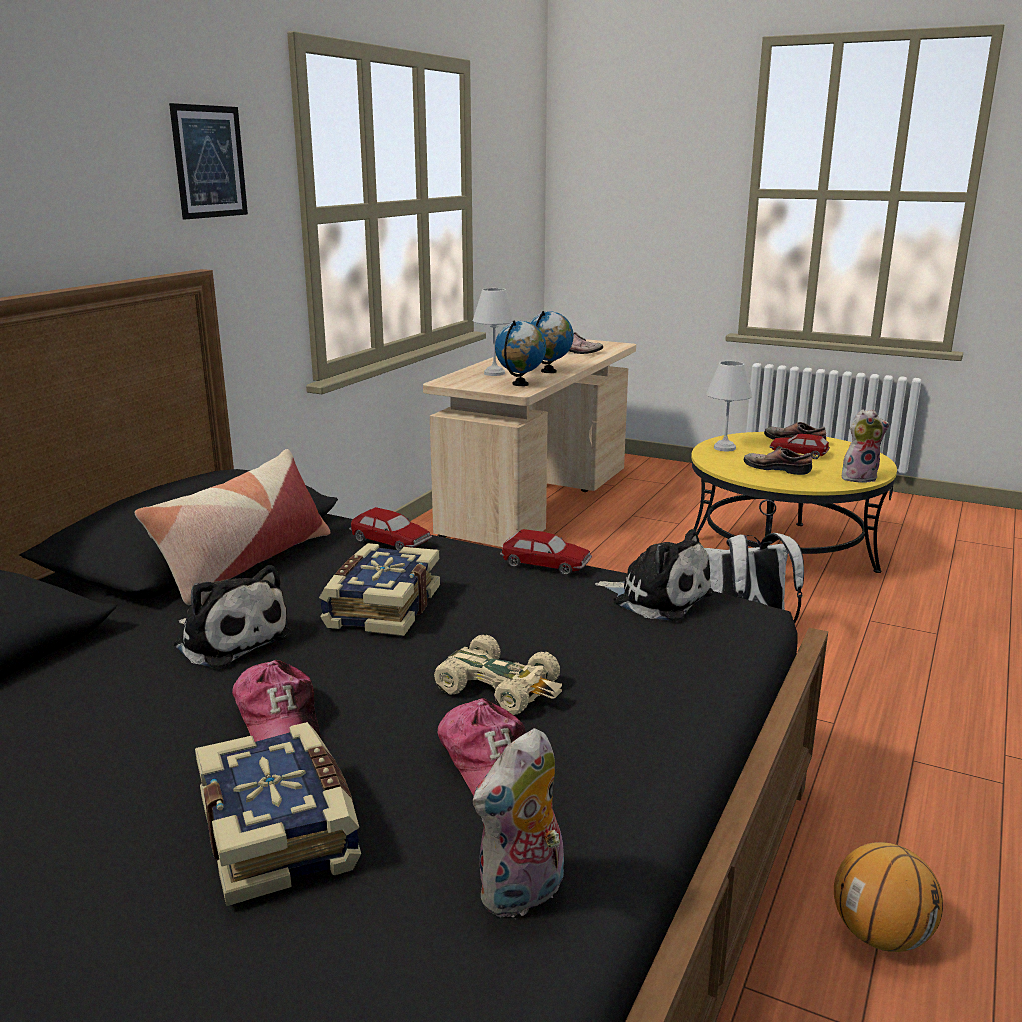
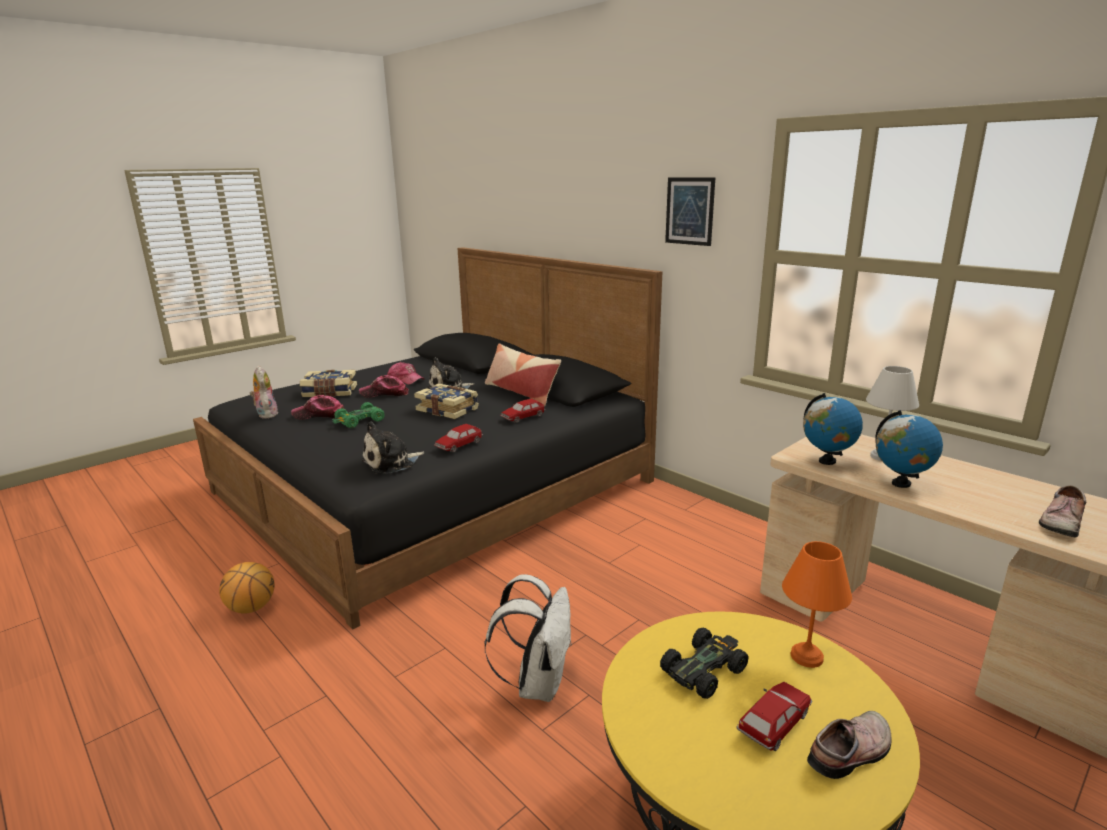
camera: 110 degrees right, 0 degrees up
(127, 730) = (405, 379): none -> cap
(500, 688) = (359, 421): beige toy car -> green toy car
(725, 448) = (806, 657): white table lamp -> orange table lamp
(777, 468) = (704, 669): shoe -> black toy car
(859, 477) = (645, 734): plush toy -> none

